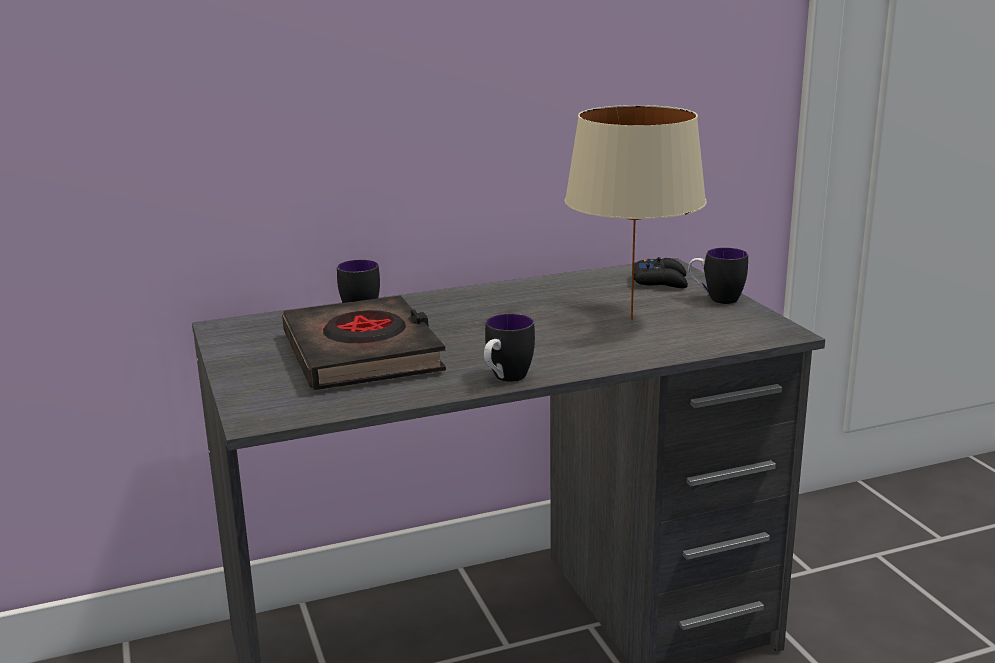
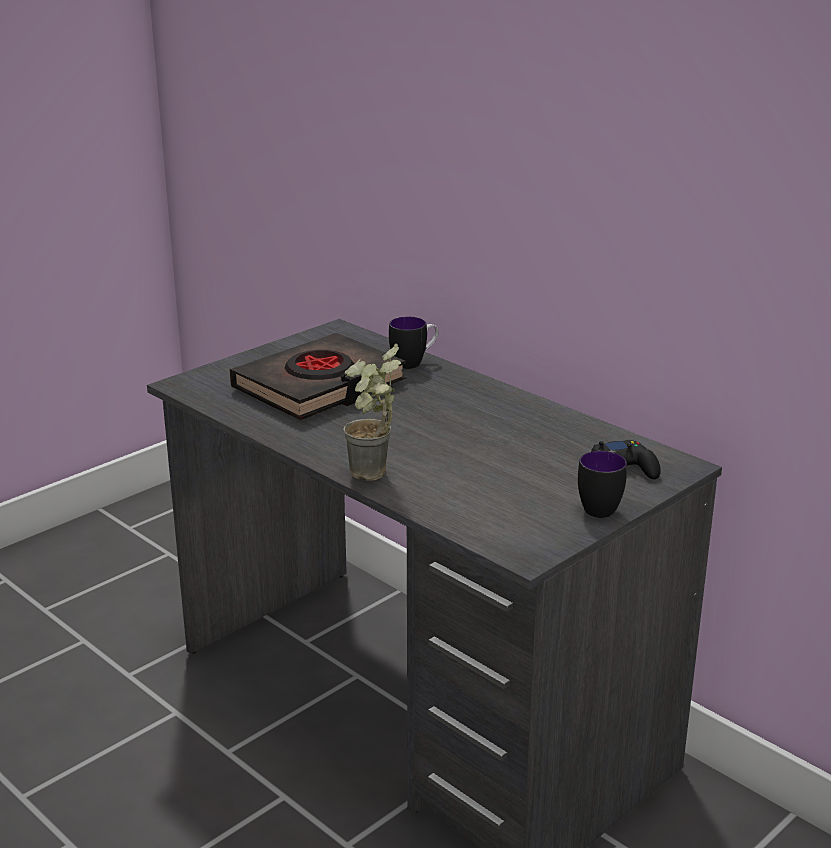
camera: 65 degrees right, 5 degrees up
(505, 379) = (306, 447): mug -> none
(602, 362) = (373, 478): none -> potted plant
(632, 321) = (490, 474): beige table lamp -> none

